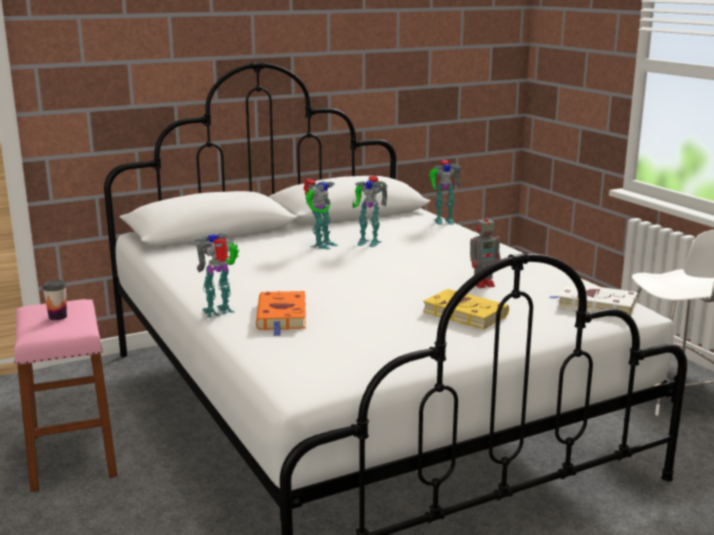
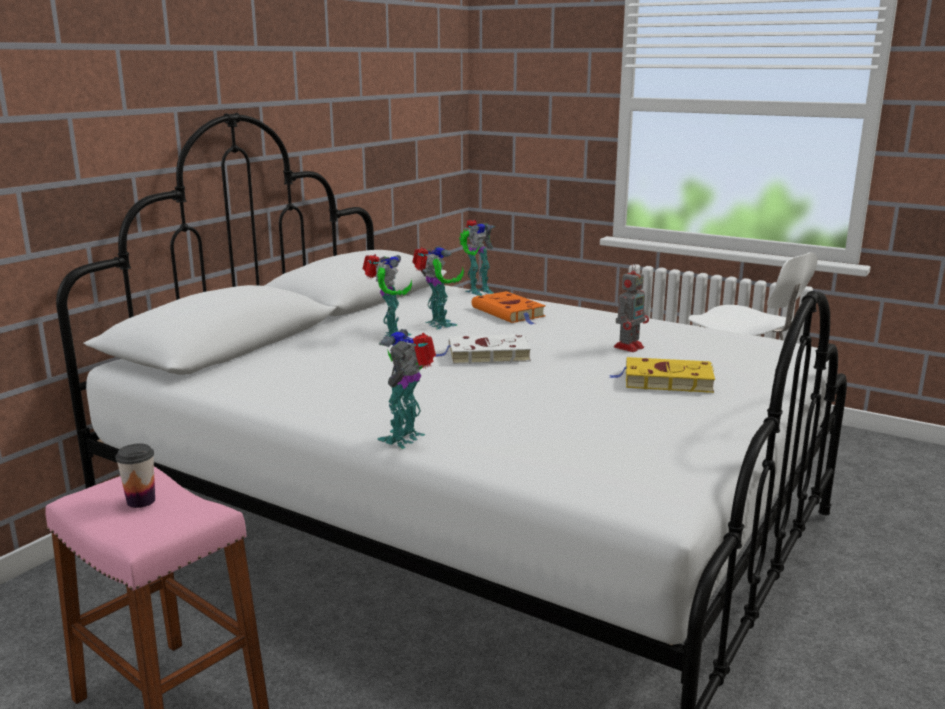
camera: 30 degrees left, 0 degrees up
(282, 317) = (490, 426): orange book -> orange book (510, 313)
(368, 242) = (438, 325): toy robot -> toy robot turned 105 degrees counterclockwise
(594, 305) = (758, 348): white book -> white book (486, 355)

